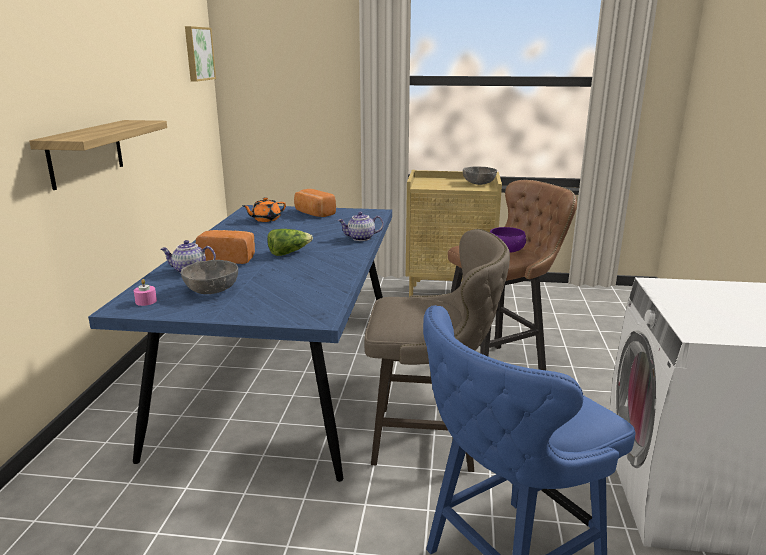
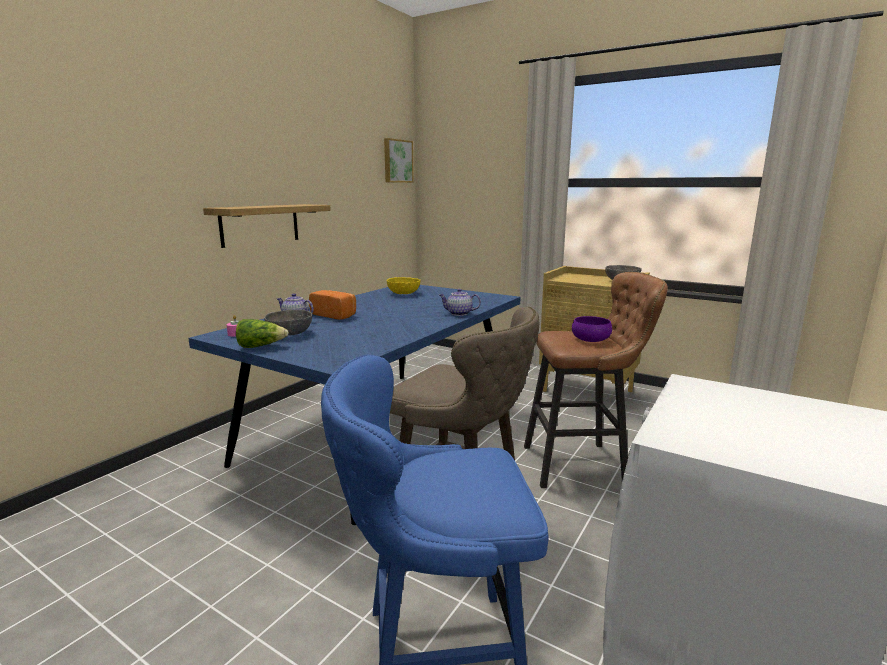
camera: 25 degrees right, 5 degrees down
(265, 219) = (403, 293): orange teapot -> yellow bowl
(289, 253) = (385, 317): lettuce -> lettuce (261, 346)
(313, 214) = (447, 293): bread -> none

